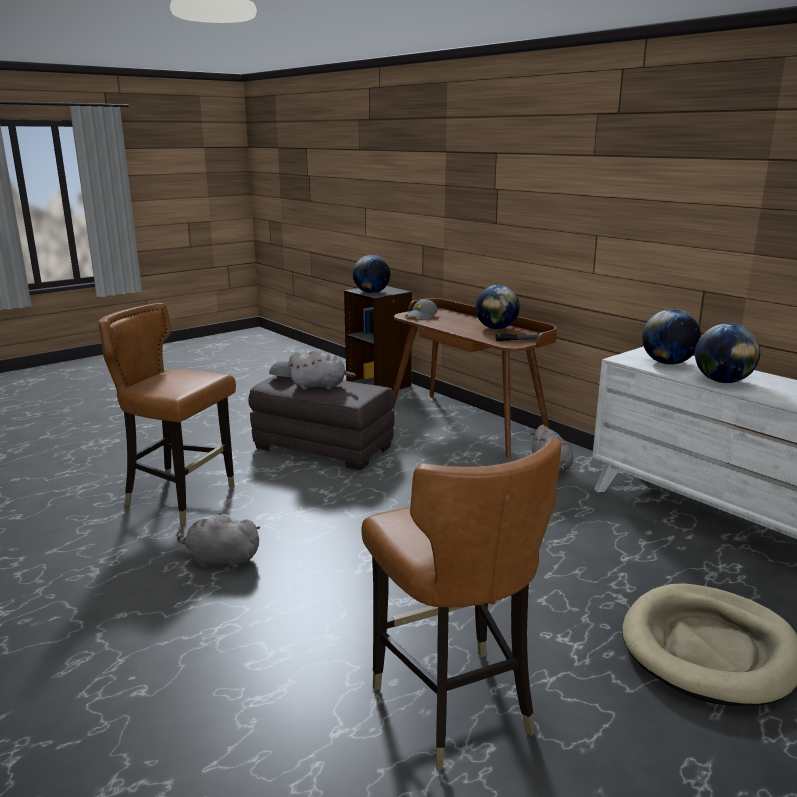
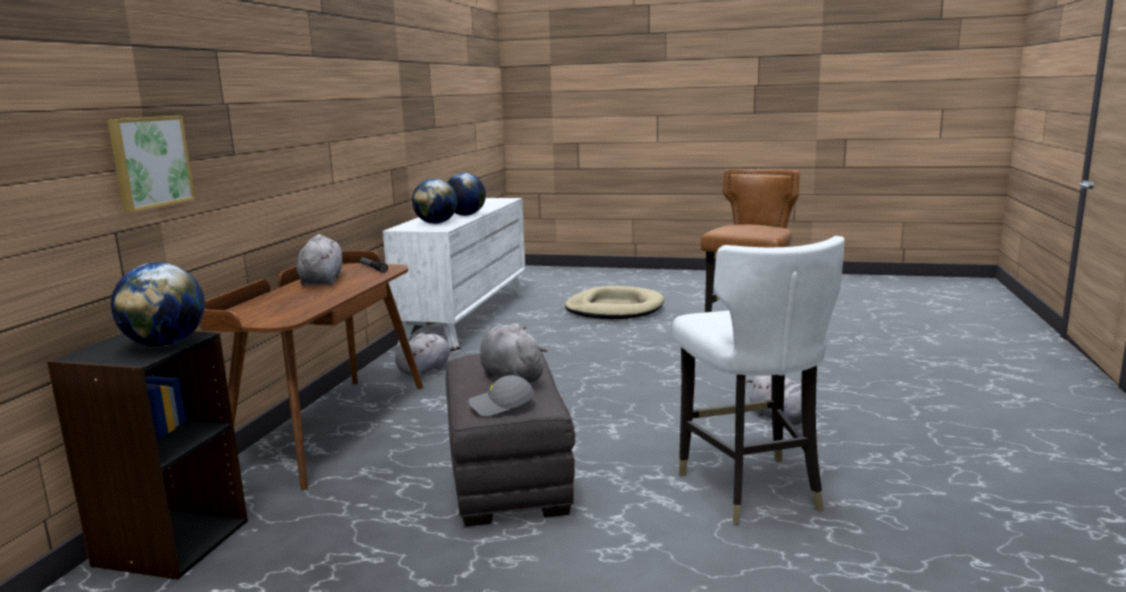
camera: 125 degrees left, 5 degrees down
(181, 498) = (750, 489): brown chair -> white chair
(422, 316) = (280, 314): grey cap -> none
(440, 215) = (149, 162): none -> picture
(496, 328) = (322, 281): globe -> grey plush toy

